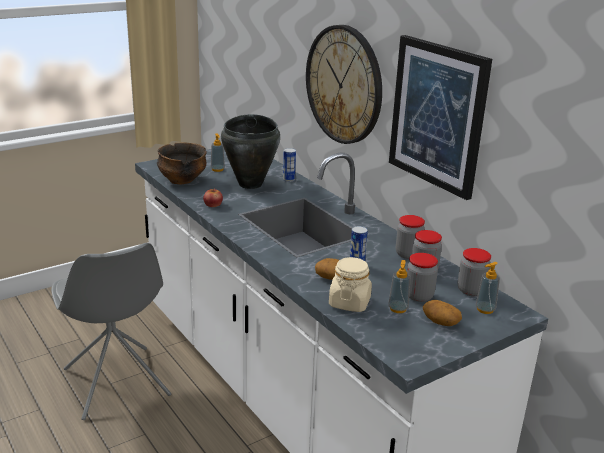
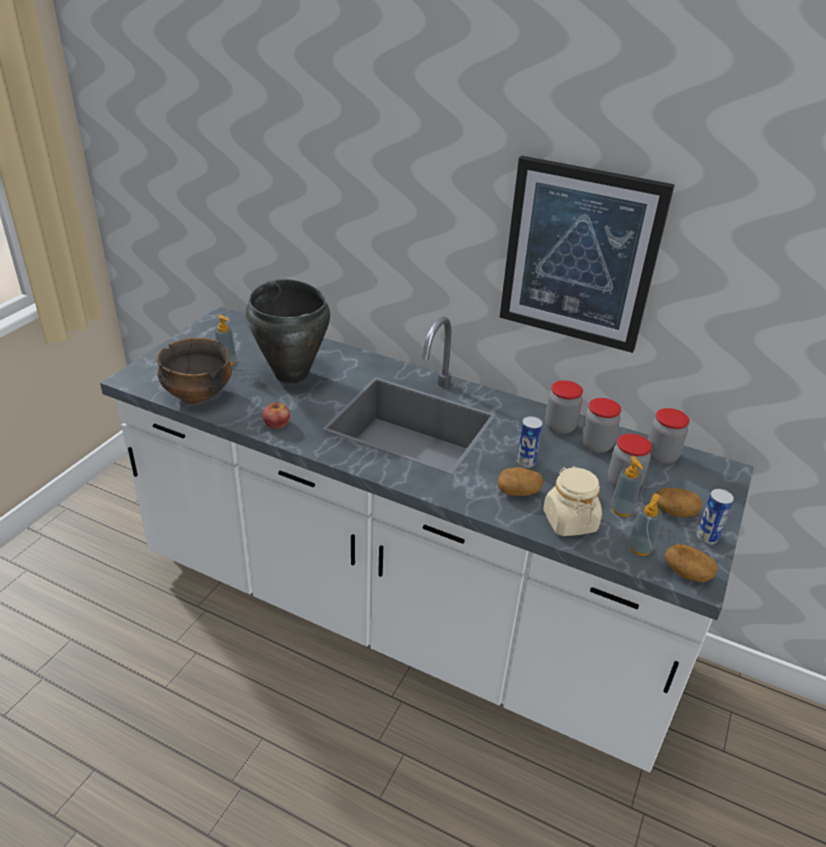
camera: 30 degrees left, 10 degrees up
(116, 384) = (174, 684): grey chair -> none
(289, 180) = (331, 354): can -> can (706, 537)
(344, 85) = (408, 222): wall clock -> none
(404, 354) = (686, 572): none -> potato
(485, 309) = (695, 477): soap dispenser -> soap dispenser (640, 548)

